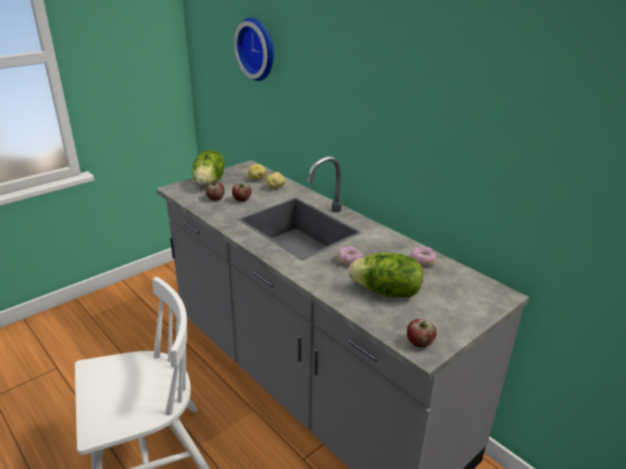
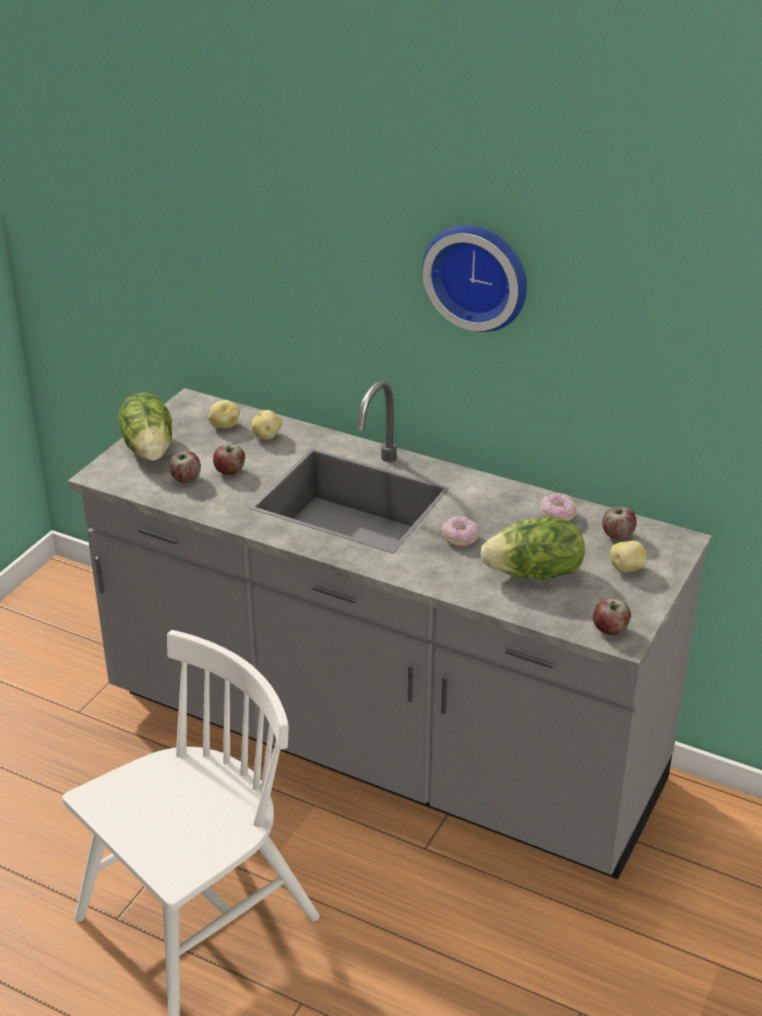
camera: 20 degrees left, 5 degrees up
(258, 49) = (190, 205): wall clock -> wall clock (478, 274)
(454, 304) = (627, 568): none -> potato
(458, 281) = (617, 535): none -> apple

